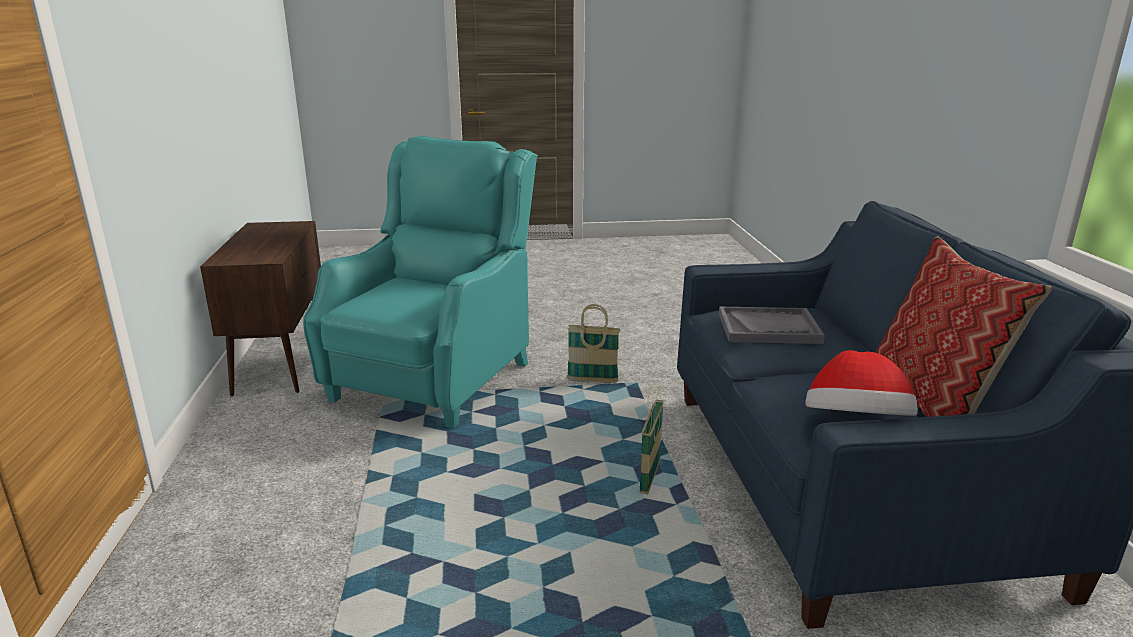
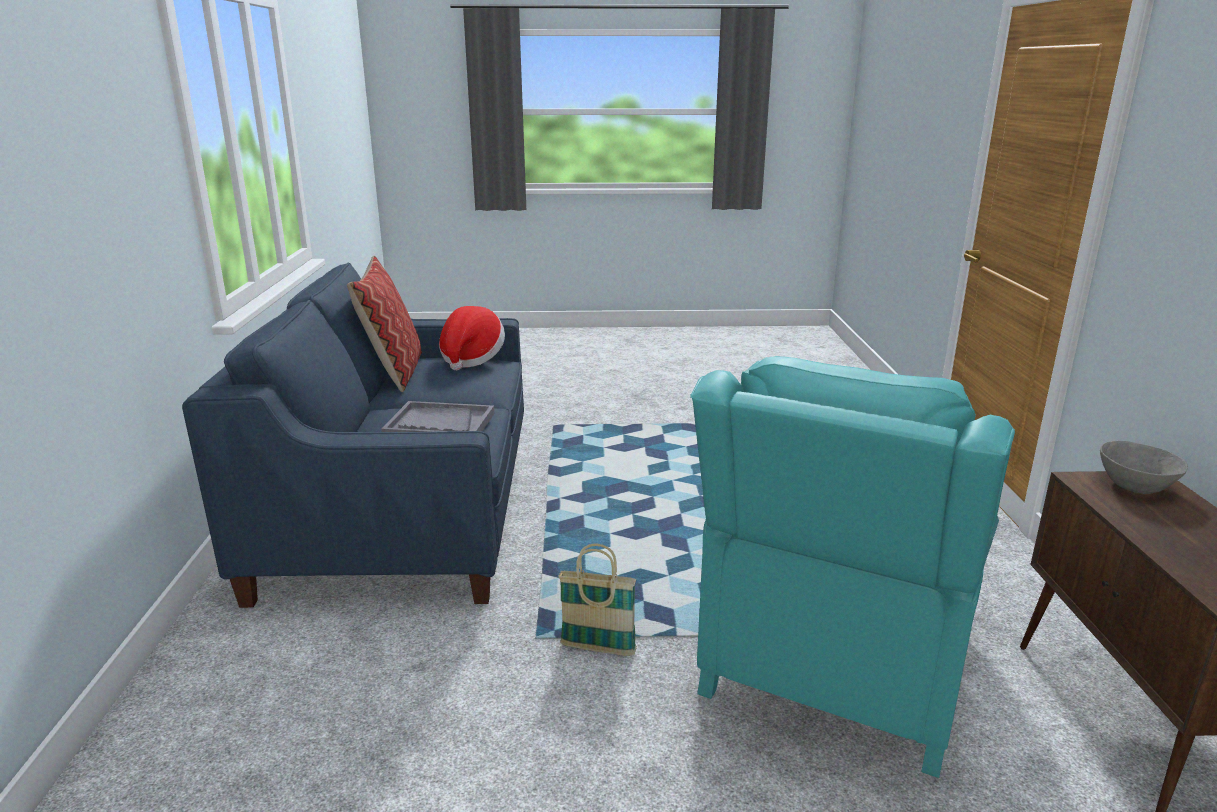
camera: 175 degrees left, 0 degrees up
(242, 257) = (1136, 486): none -> grey bowl
(650, 478) = (571, 520): basket -> none

